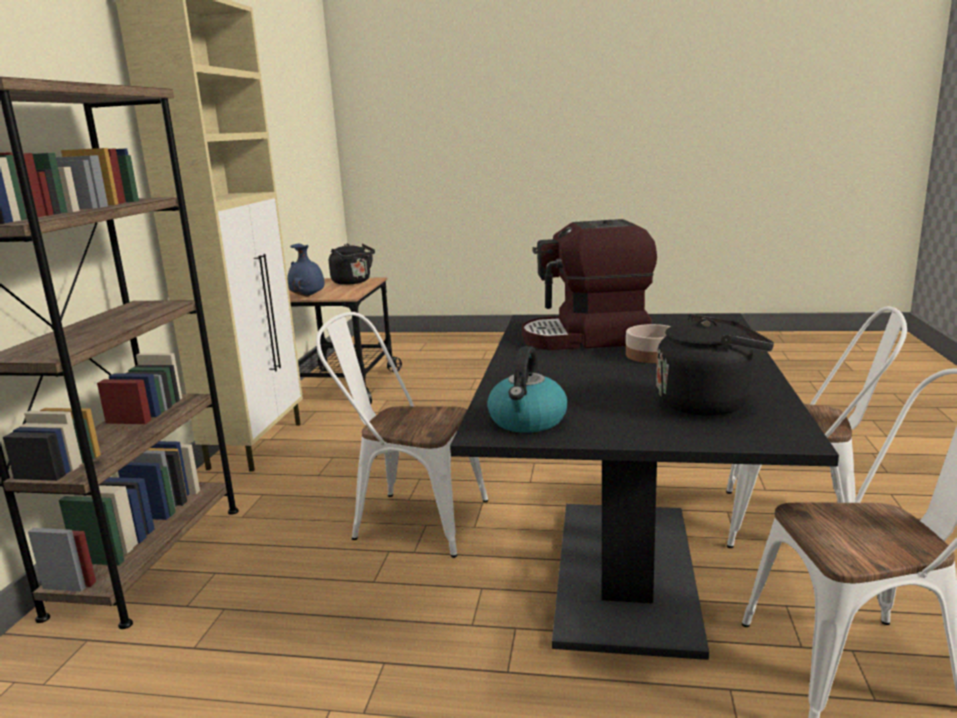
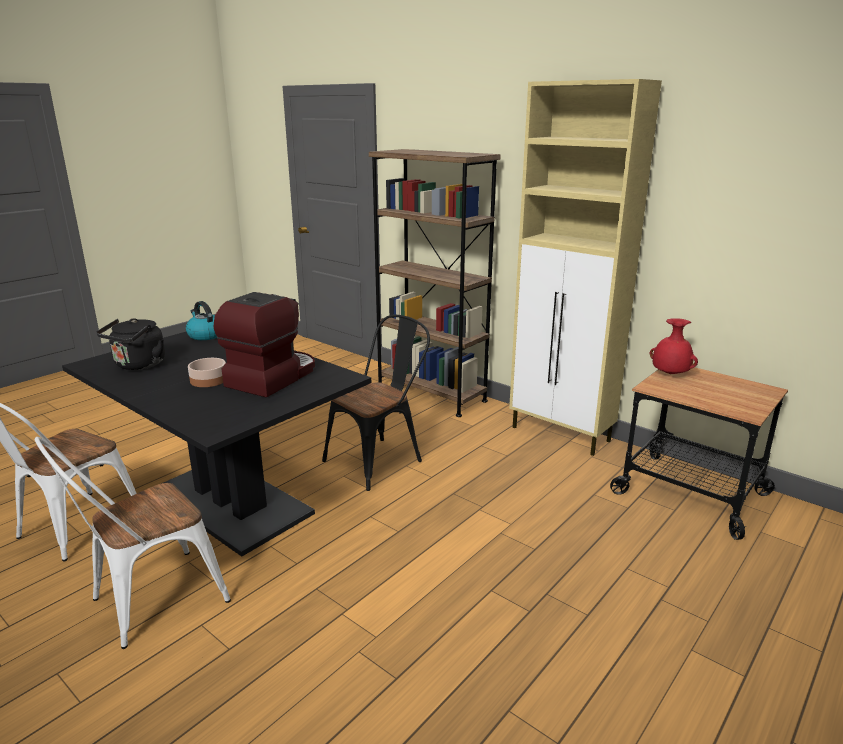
camera: 120 degrees right, 5 degrees up
(308, 296) = (670, 374): blue vase -> red vase
(353, 282) = (736, 402): black kettle -> none
(410, 519) = (380, 459): white chair -> black chair

